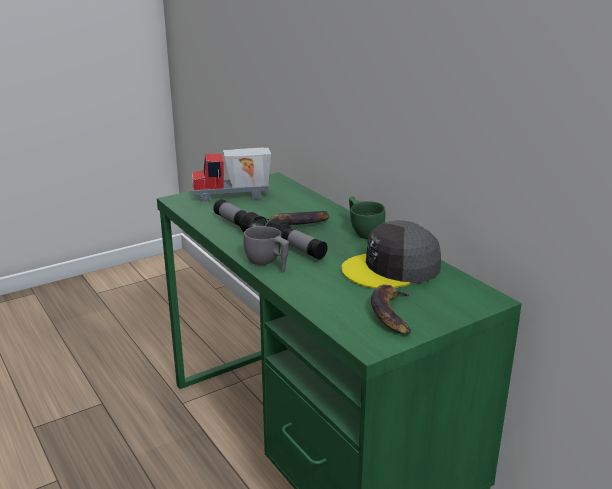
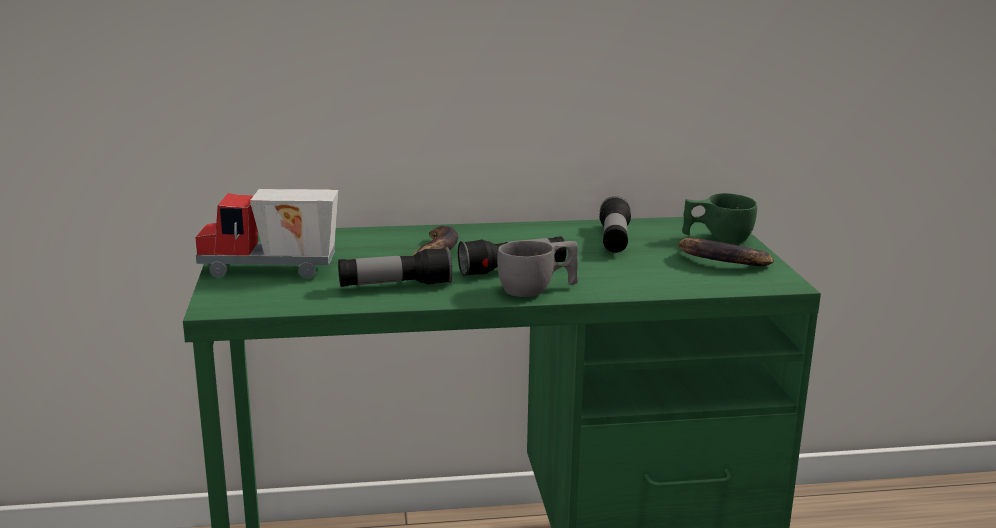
camera: 65 degrees left, 5 degrees down
(232, 196) = (270, 271): toy truck -> toy truck turned 75 degrees clockwise
(364, 231) = (497, 231): green cup -> green cup (717, 238)
(392, 269) = (614, 240): grey cap -> flashlight

